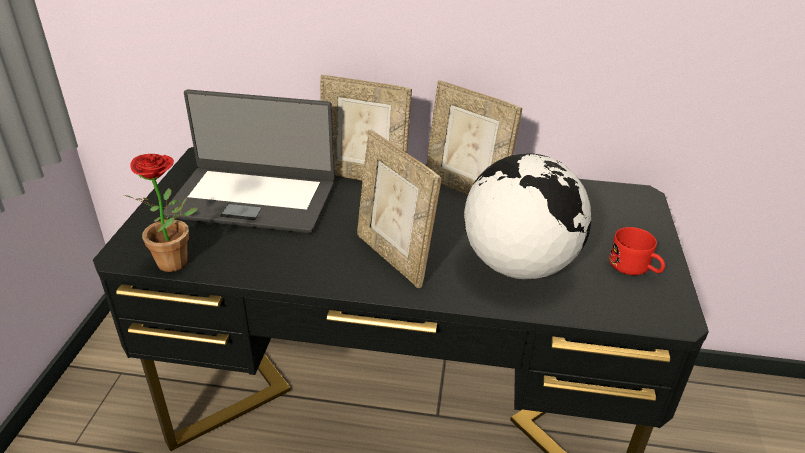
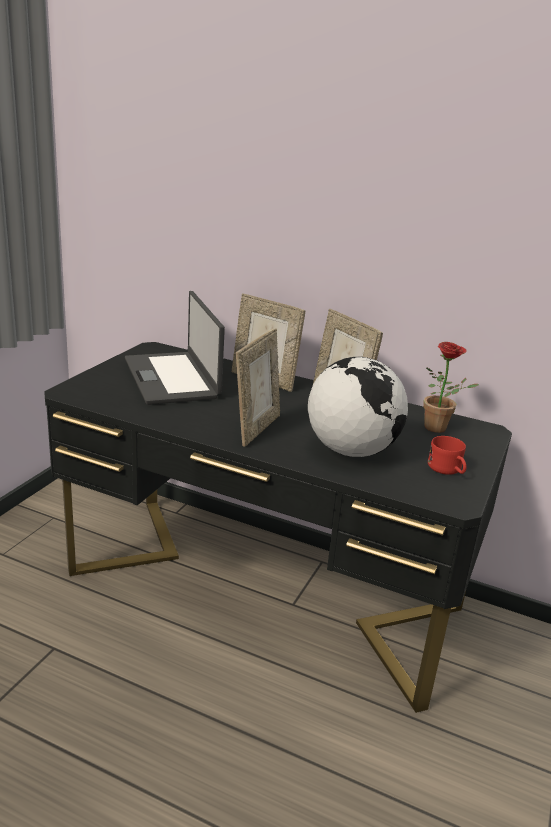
camera: 15 degrees right, 10 degrees down
(179, 263) = (100, 403): potted plant -> potted plant (440, 429)
(253, 198) = (172, 378): laptop -> laptop turned 45 degrees clockwise
(394, 257) = (256, 428): picture frame -> picture frame turned 135 degrees counterclockwise

